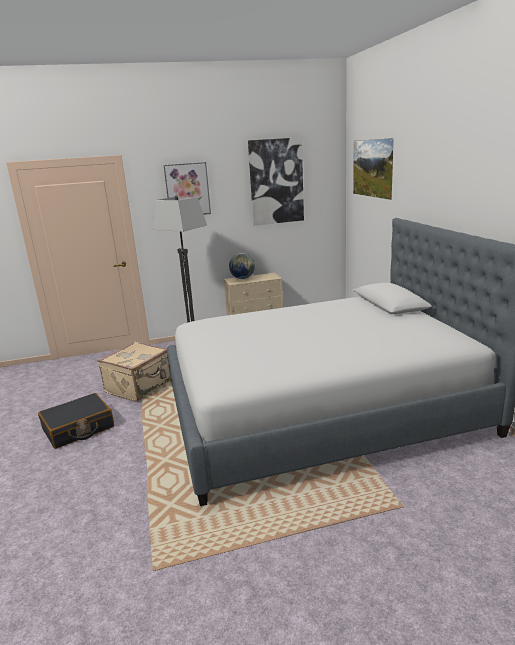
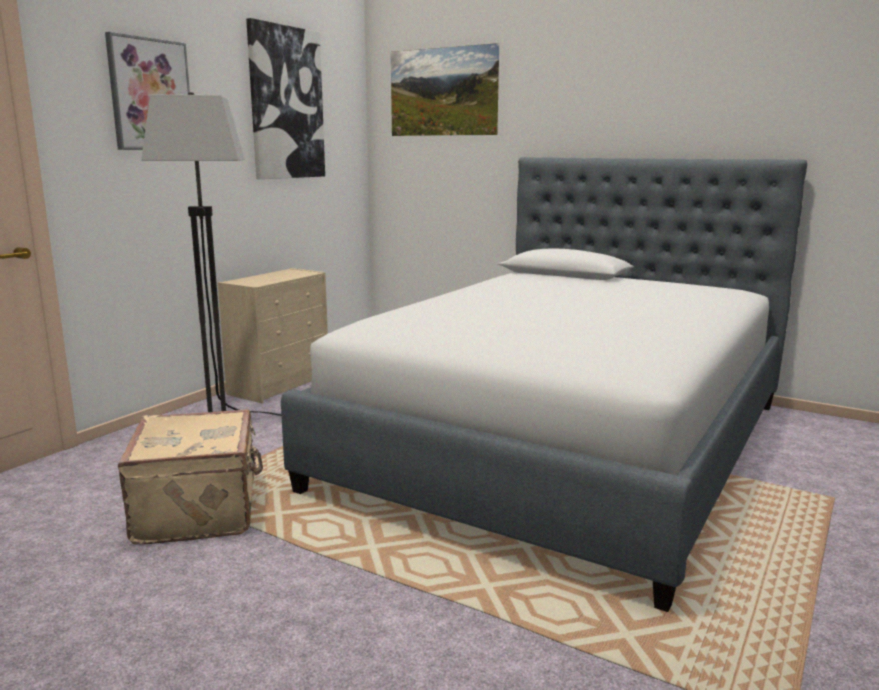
camera: 45 degrees left, 5 degrees down
(78, 429) = (197, 625): black suitcase -> none
(242, 278) = (256, 278): globe -> none

